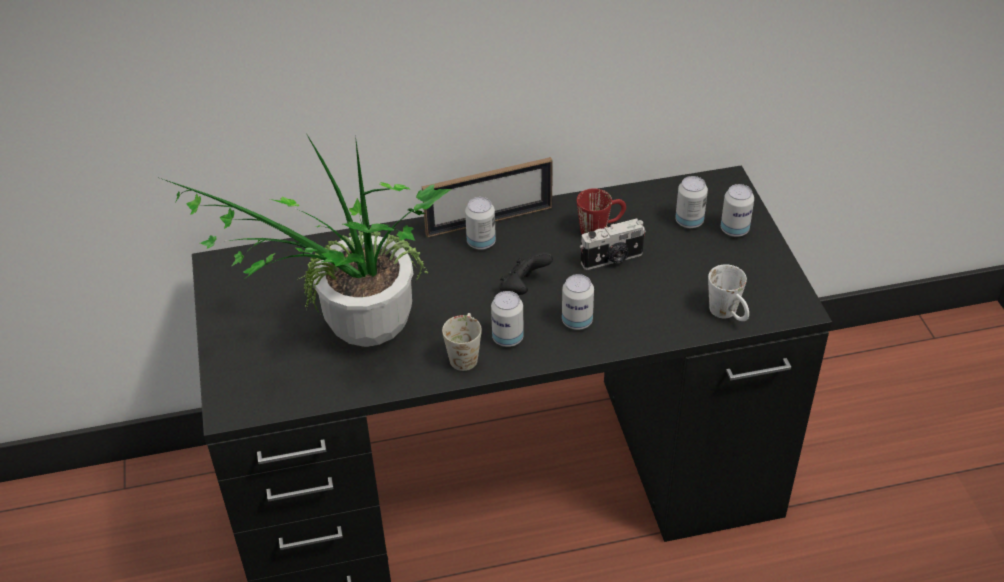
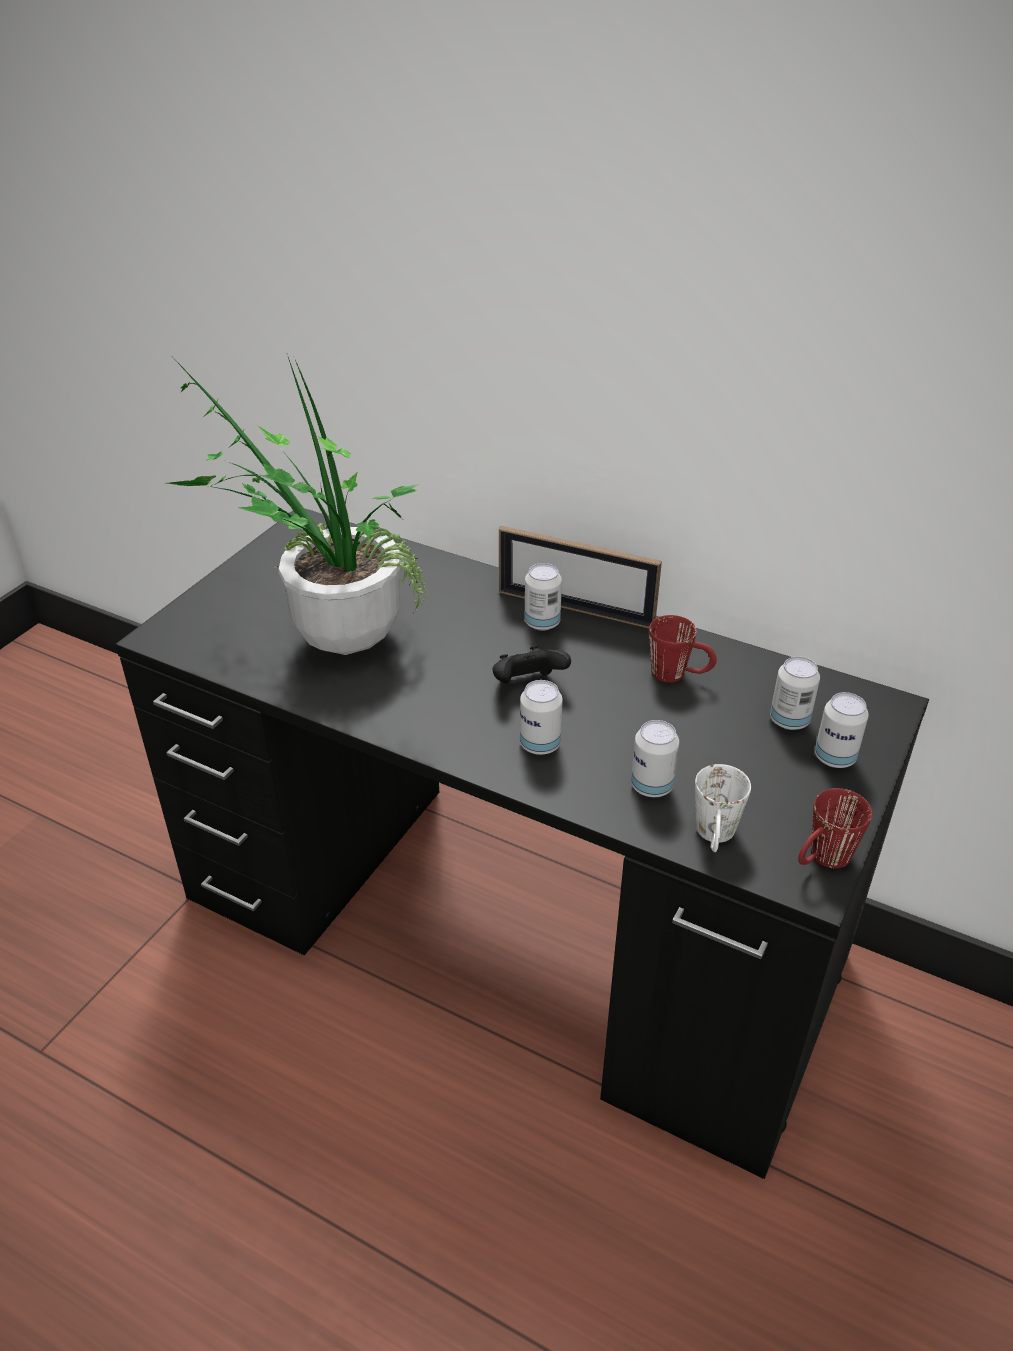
camera: 40 degrees right, 5 degrees down
(465, 353) = (397, 708): white mug -> none
(507, 338) = (453, 719): can -> can (651, 786)
(612, 259) = (653, 709): camera -> none
(789, 292) = (822, 860): none -> red mug

